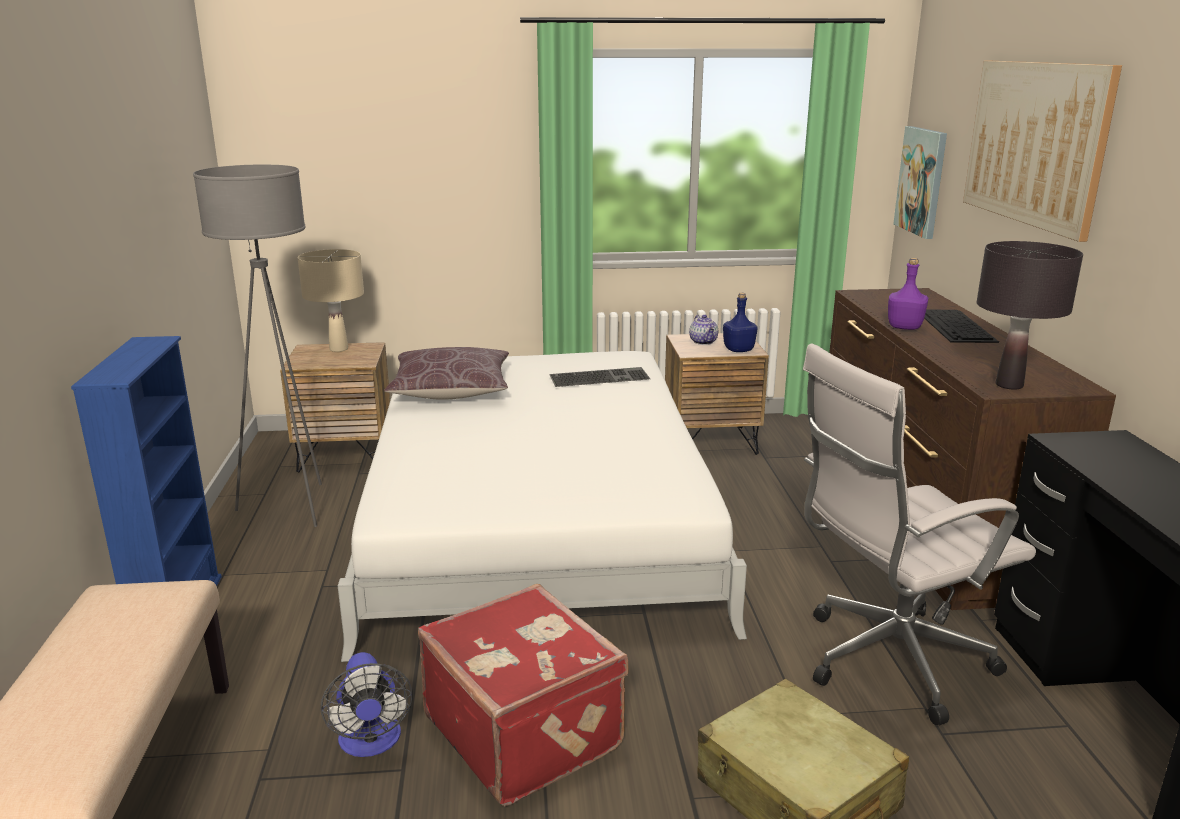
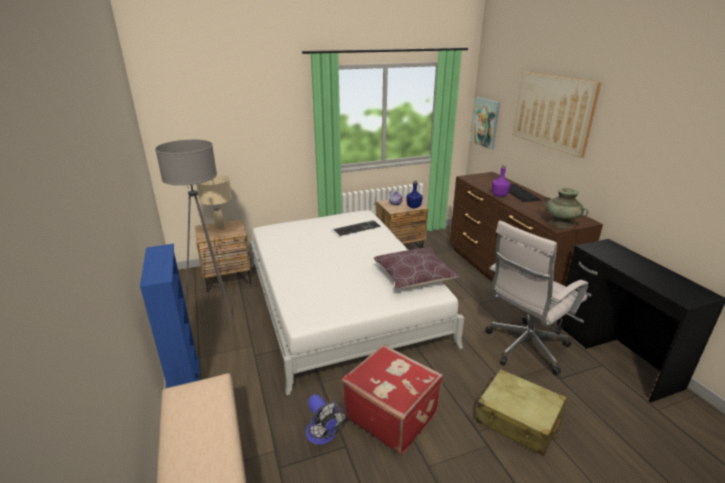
camera: 15 degrees left, 5 degrees up
(451, 390) = (288, 243): brown pillow -> brown pillow (414, 277)
(1009, 385) = (561, 223): black table lamp -> turquoise vase

